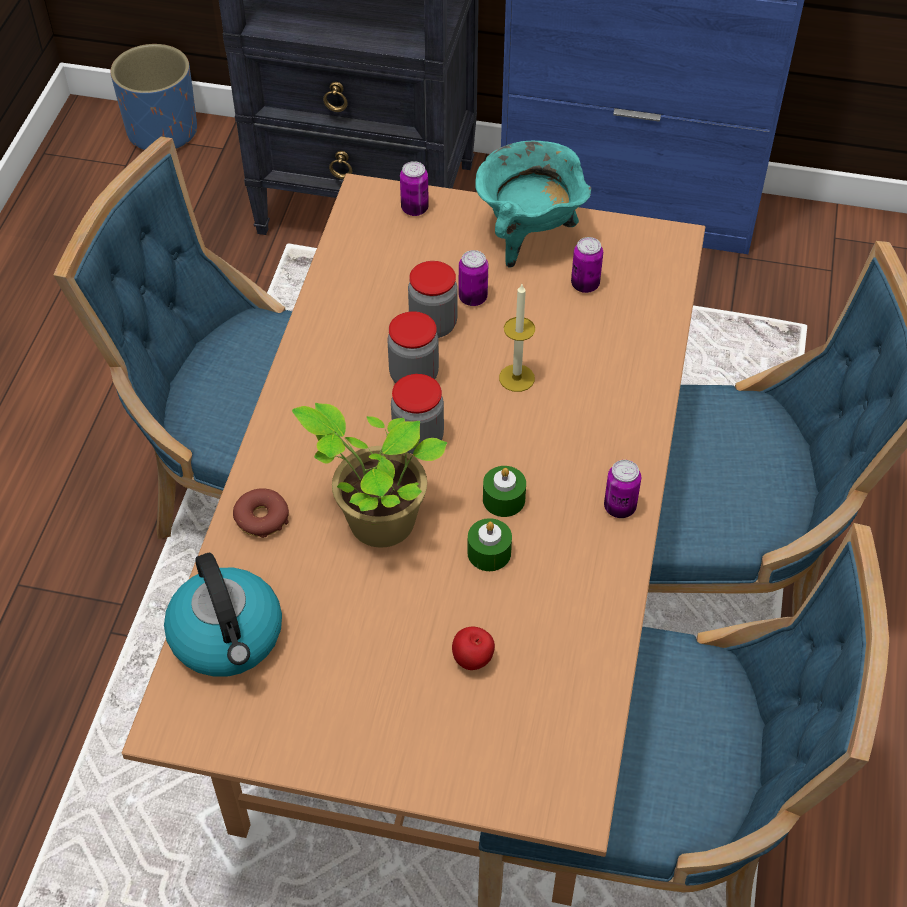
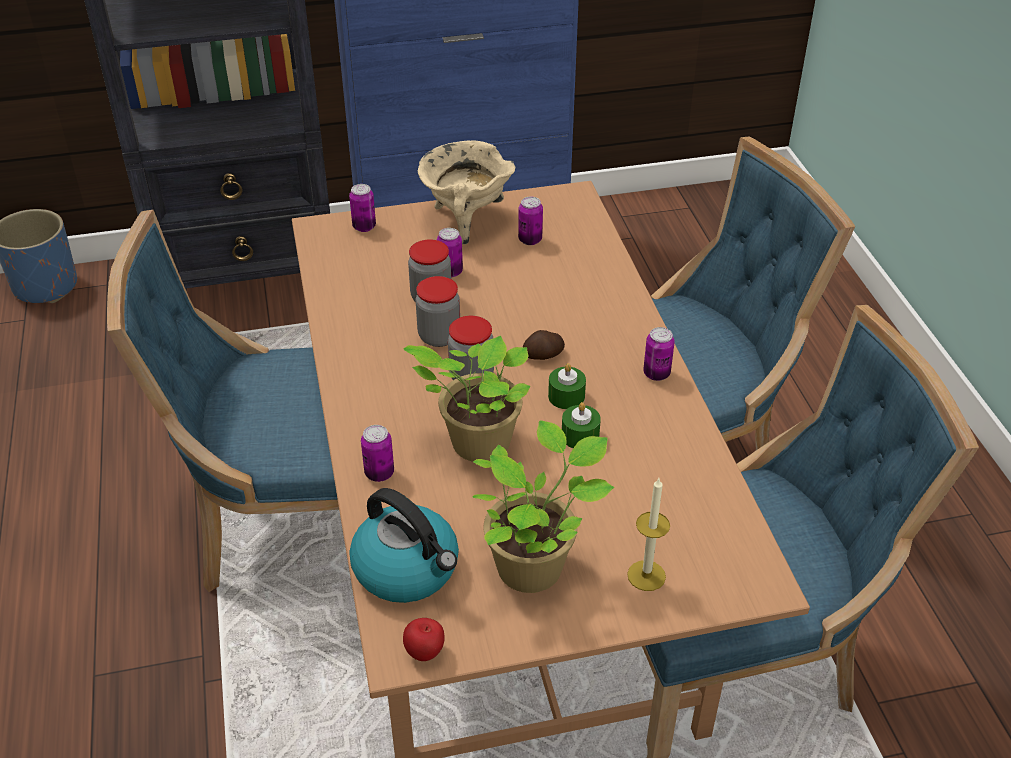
camera: 25 degrees left, 10 degrees down
(261, 518) = (379, 473): donut -> can
(351, 685) = (534, 566): none -> potted plant
(473, 660) = (619, 513): apple -> apple (425, 652)
(510, 439) = (543, 355): none -> potato
(516, 378) = (520, 314): candle -> candle (646, 575)
(528, 236) = (466, 221): turquoise cooking pot -> beige cooking pot

